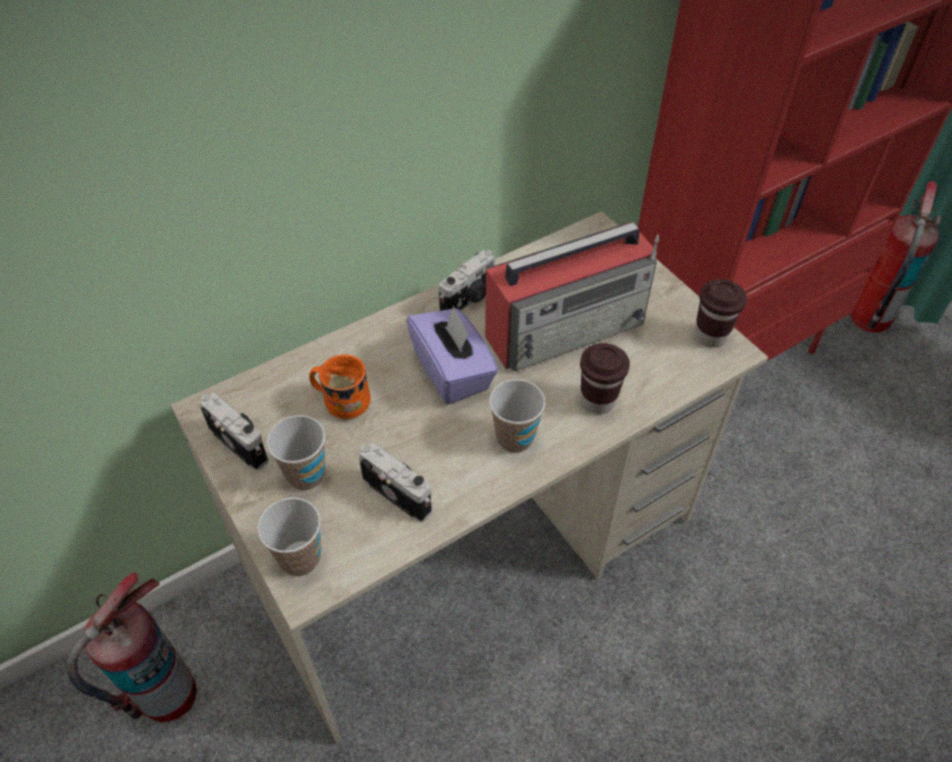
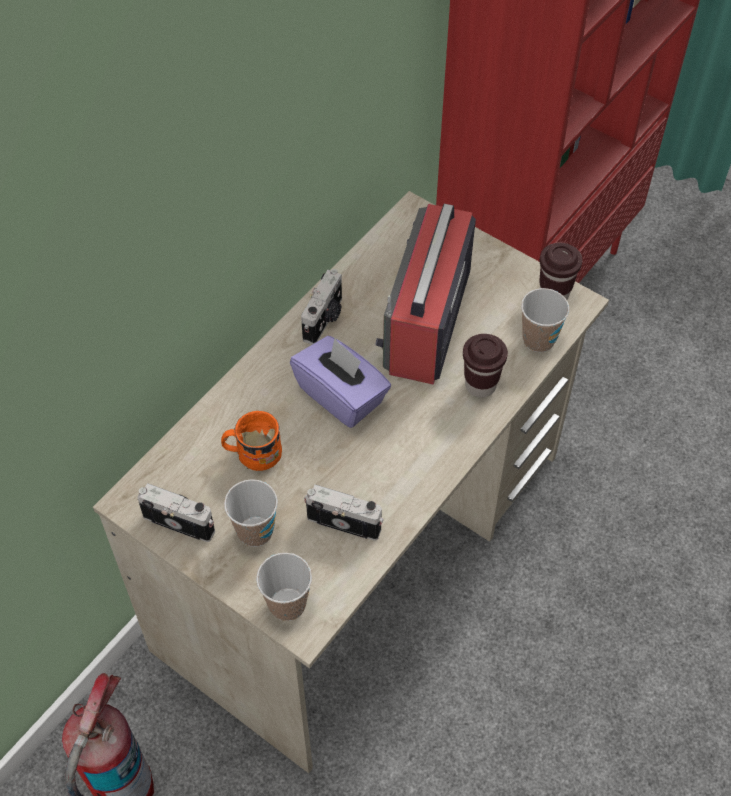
camera: 20 degrees left, 5 degrees up
(515, 438) = (423, 441): cup -> cup (538, 340)
(567, 328) = (426, 322): radio -> radio turned 150 degrees clockwise
(869, 318) = (657, 201): fire extinguisher -> none

